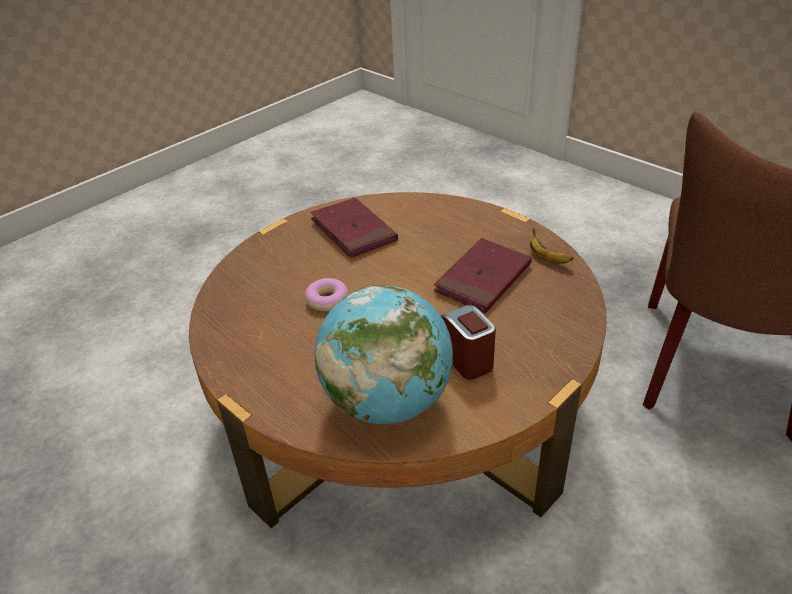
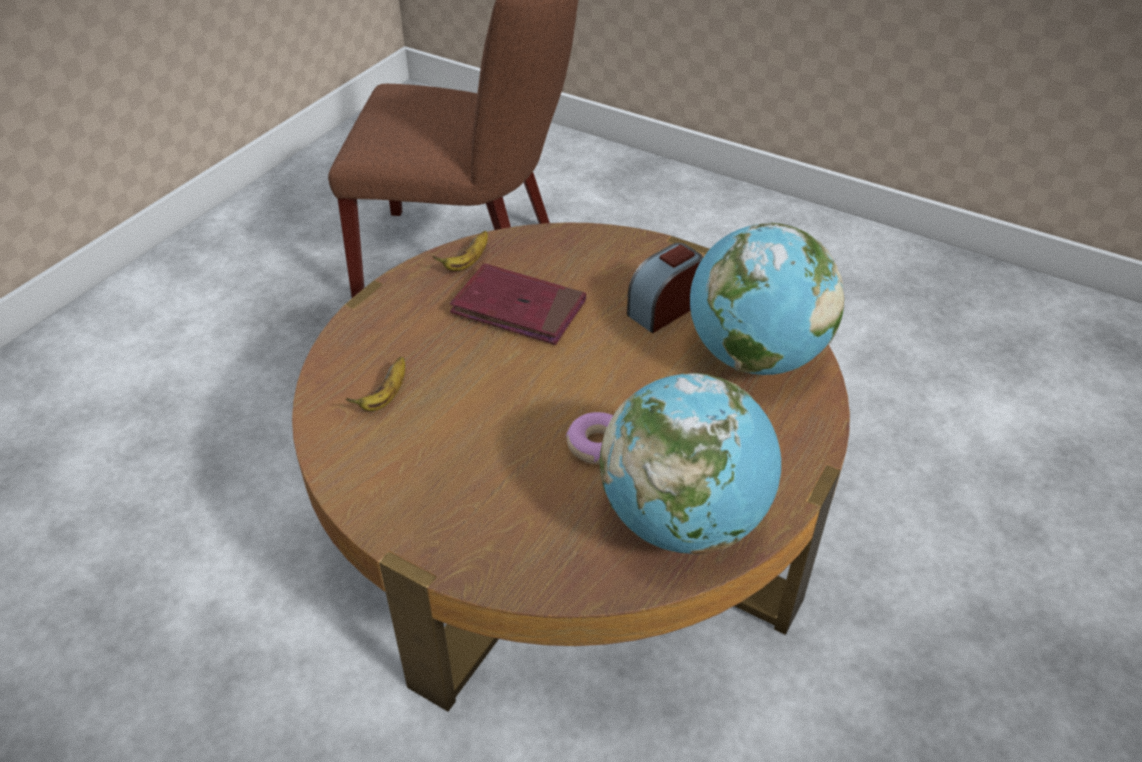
camera: 105 degrees left, 5 degrees up
(244, 328) = (683, 519): none -> globe
(353, 231) = (418, 453): red book -> none
(406, 221) = (385, 397): none -> banana

